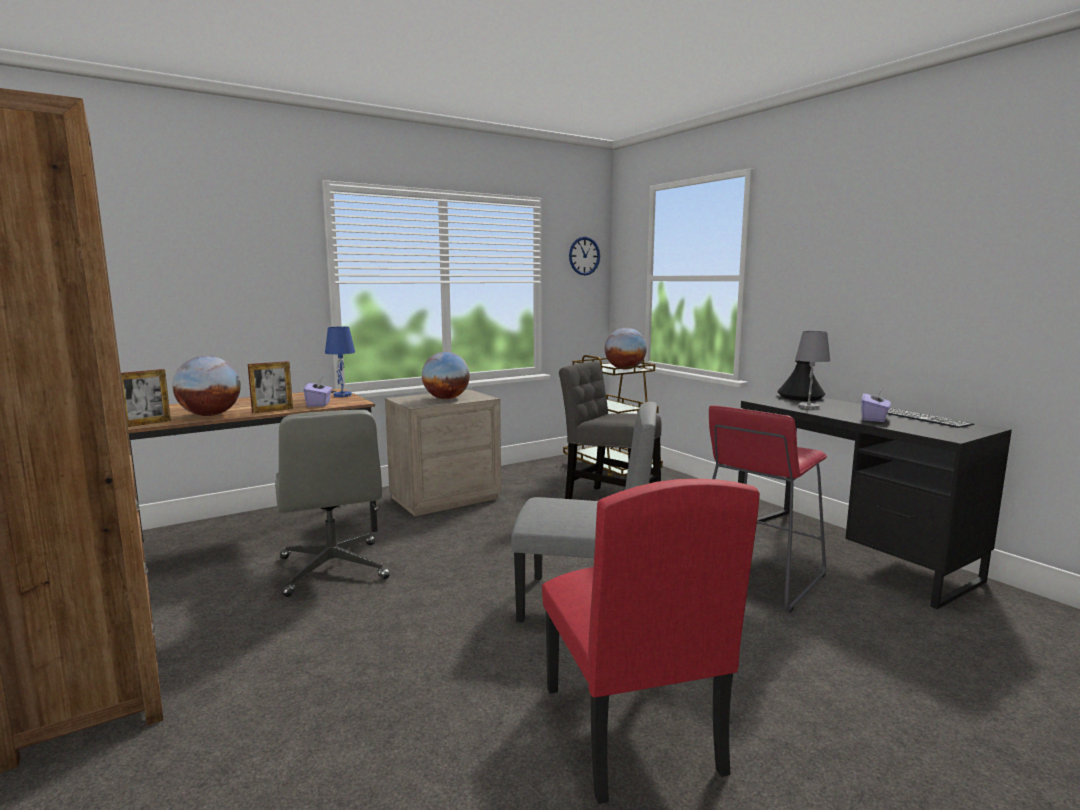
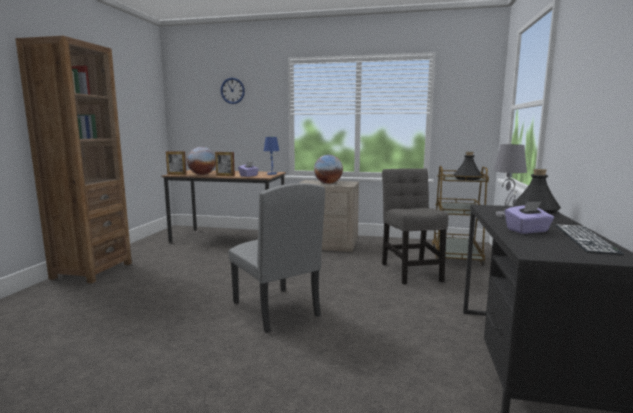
camera: 45 degrees right, 0 degrees up
(333, 569) = (223, 258): grey office chair -> none
(584, 256) = (474, 92): wall clock -> wall clock (232, 90)
(624, 369) = (467, 178): globe -> black bottle
(629, 729) = (172, 361): red chair -> none
(758, 577) = (402, 341): red stool -> none

